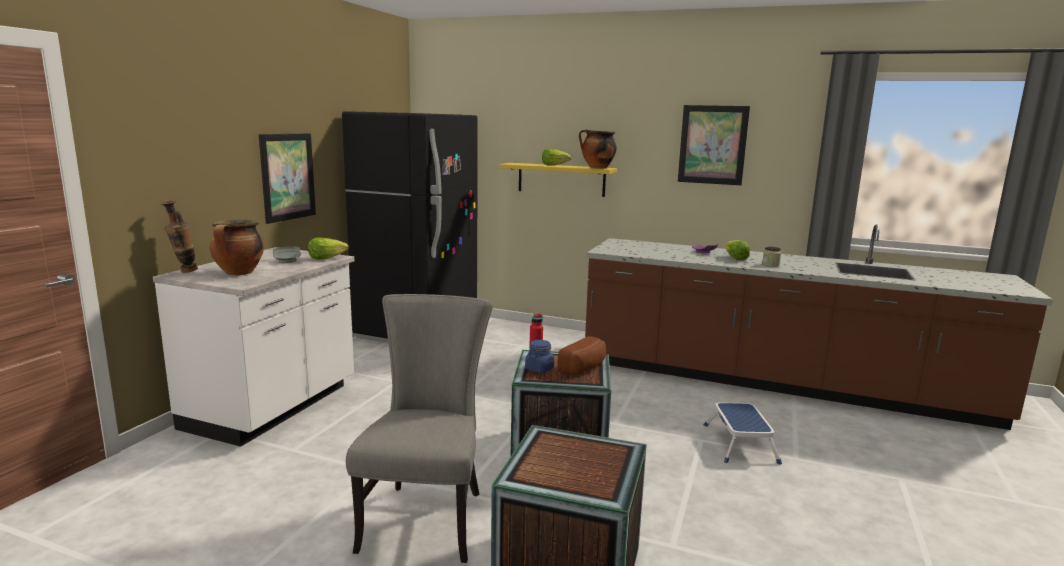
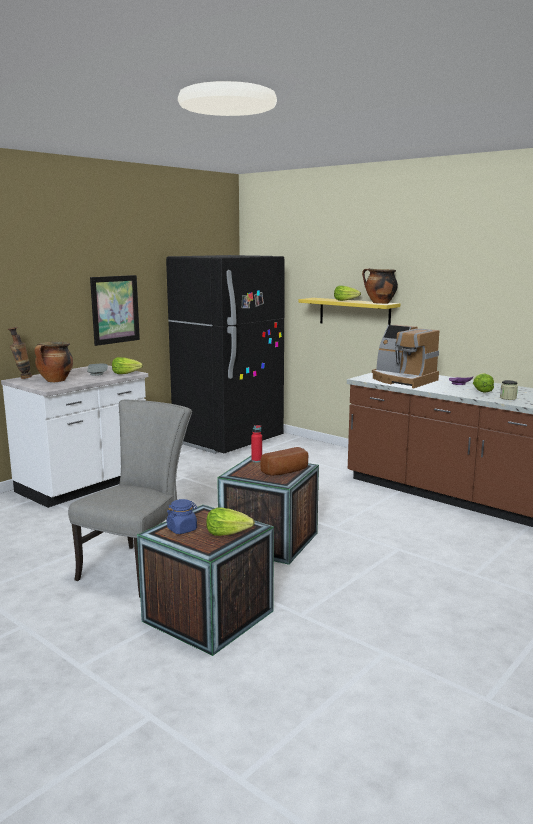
camera: 20 degrees right, 0 degrees up
(539, 369) = (249, 469): blue jar -> blue jar (182, 529)
(605, 463) = (228, 533): none -> lettuce
(645, 251) = (403, 380): none -> coffee machine
(712, 145) = (483, 282): picture -> none
(739, 443) = (432, 556): blue step ladder -> none

